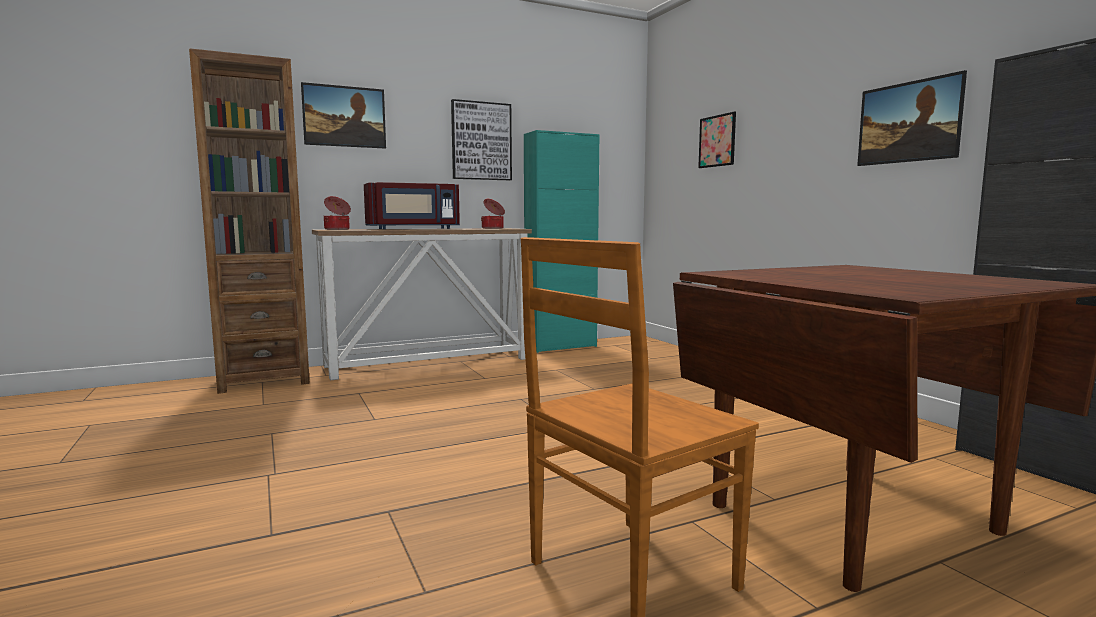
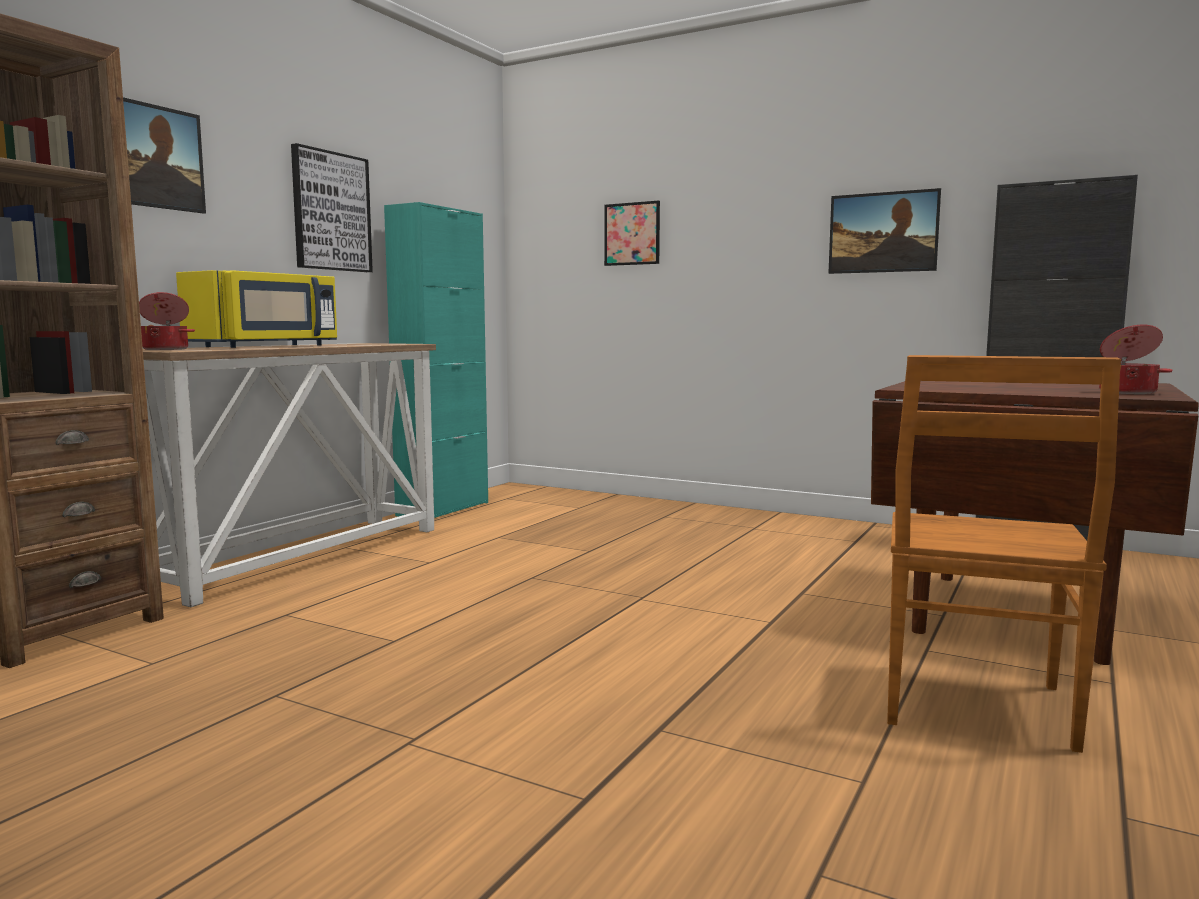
camera: 35 degrees left, 0 degrees up
(413, 228) = (267, 346): red microwave -> yellow microwave
(493, 228) = (375, 344): cooking pot -> cooking pot (1127, 392)

